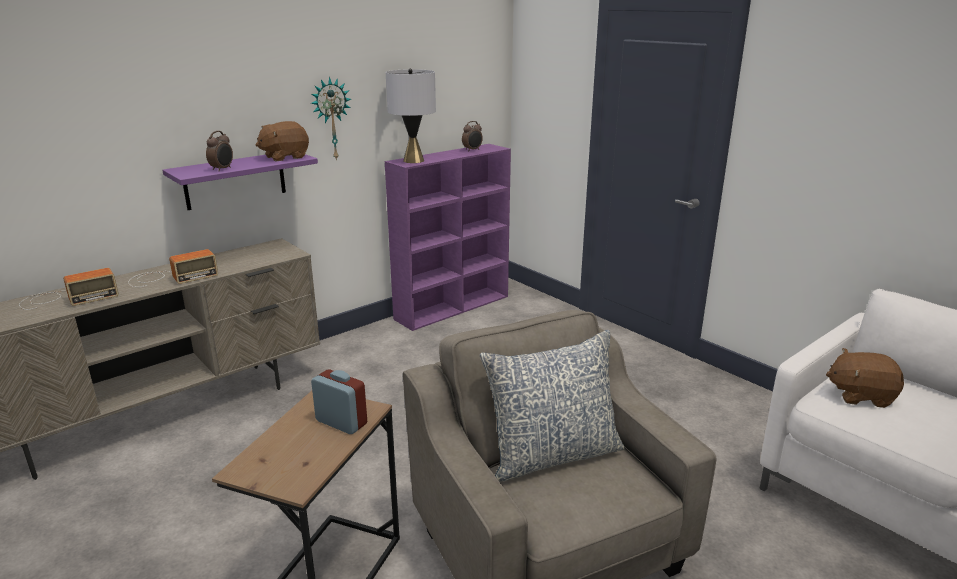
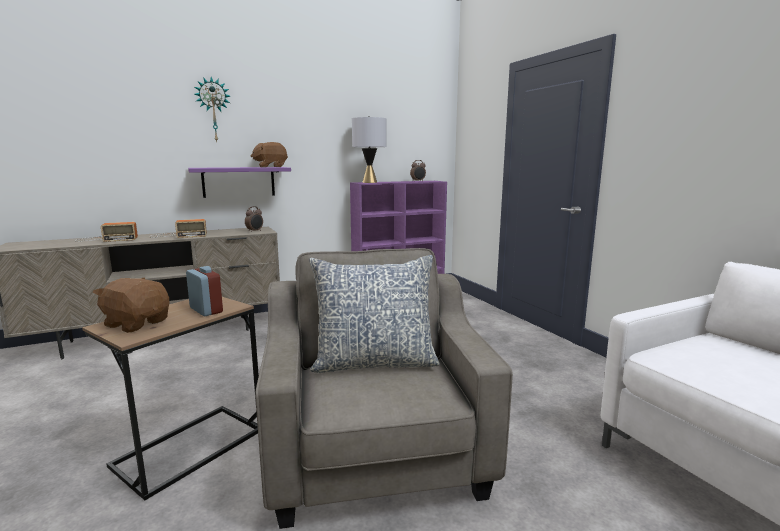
camera: 15 degrees right, 10 degrees down
(222, 169) = (222, 167): alarm clock -> alarm clock (255, 231)
(331, 119) = (311, 149): wall clock -> wall clock (213, 110)
(860, 395) = (701, 353): brown plush toy -> brown plush toy (137, 323)

